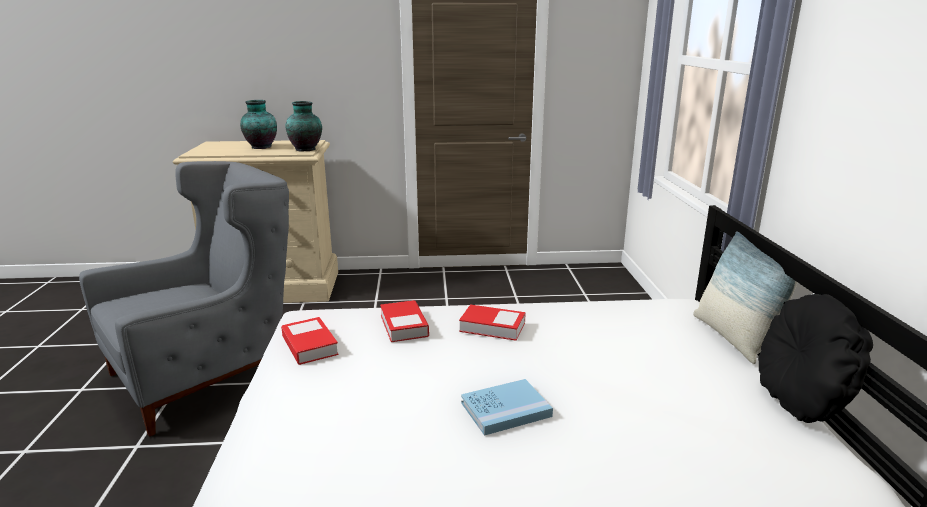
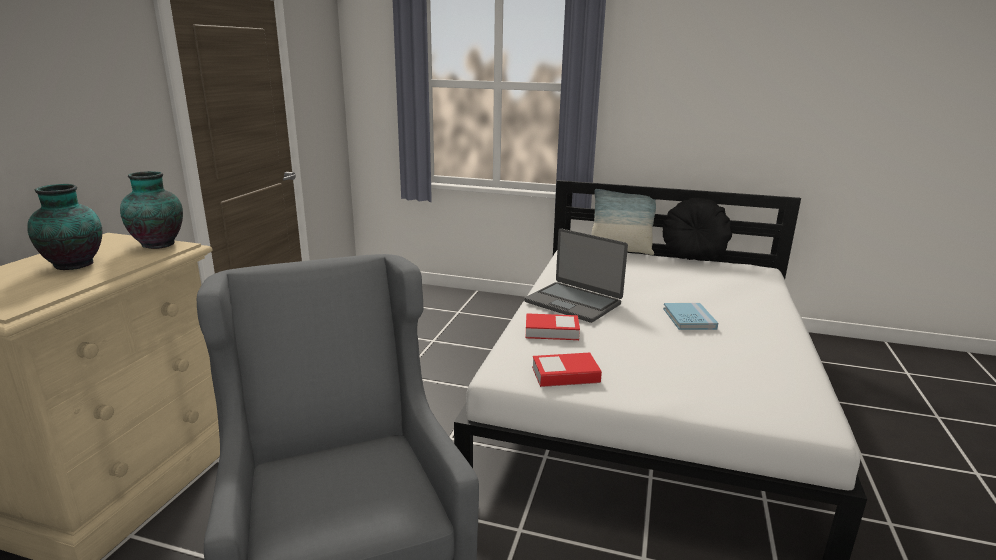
camera: 70 degrees left, 0 degrees up
(492, 327) = (573, 302): book -> laptop

